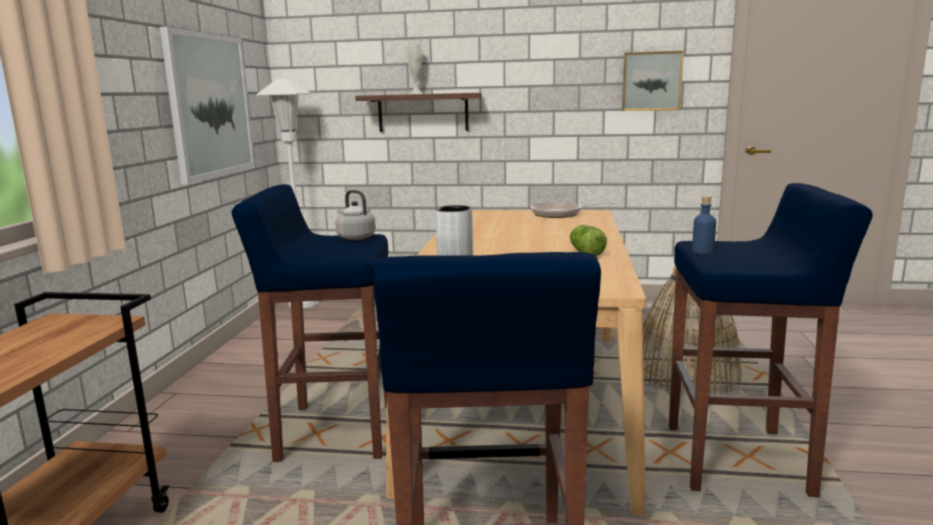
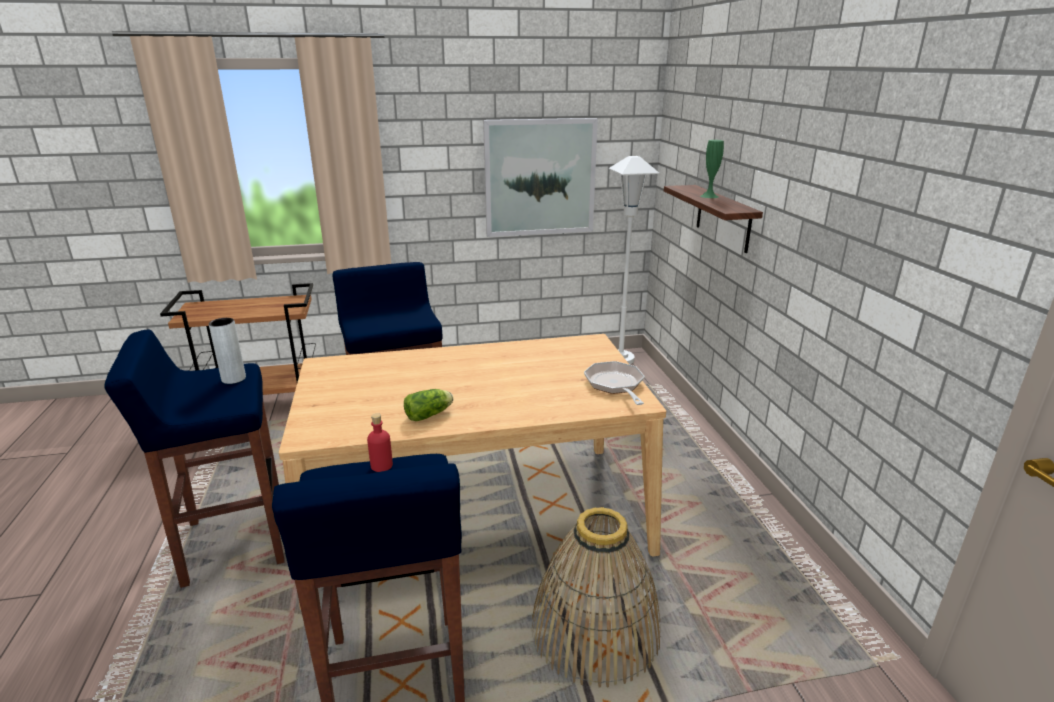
camera: 70 degrees right, 10 degrees up
(355, 237) = (416, 318): grey kettle -> none
(416, 93) = (709, 196): white vase -> green vase
(651, 81) = (925, 264): picture -> none
(702, 251) = (381, 465): blue bottle -> red bottle

